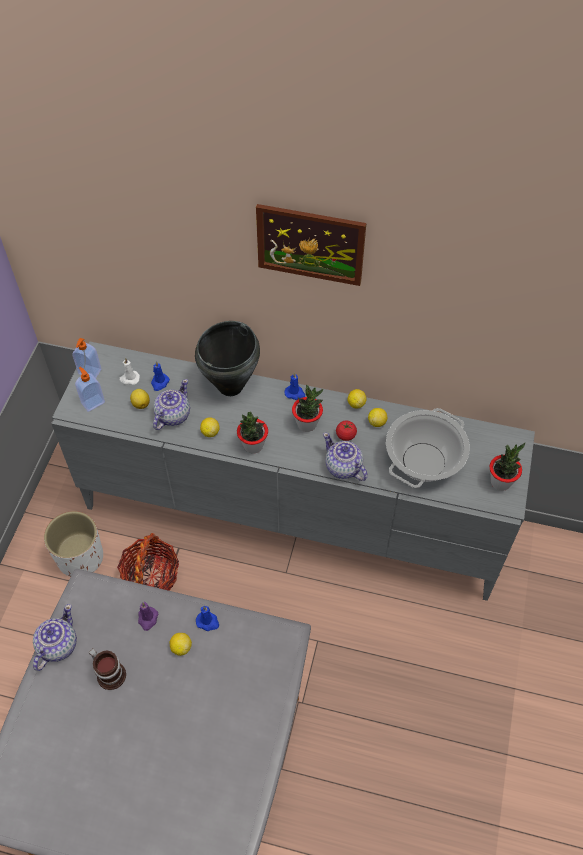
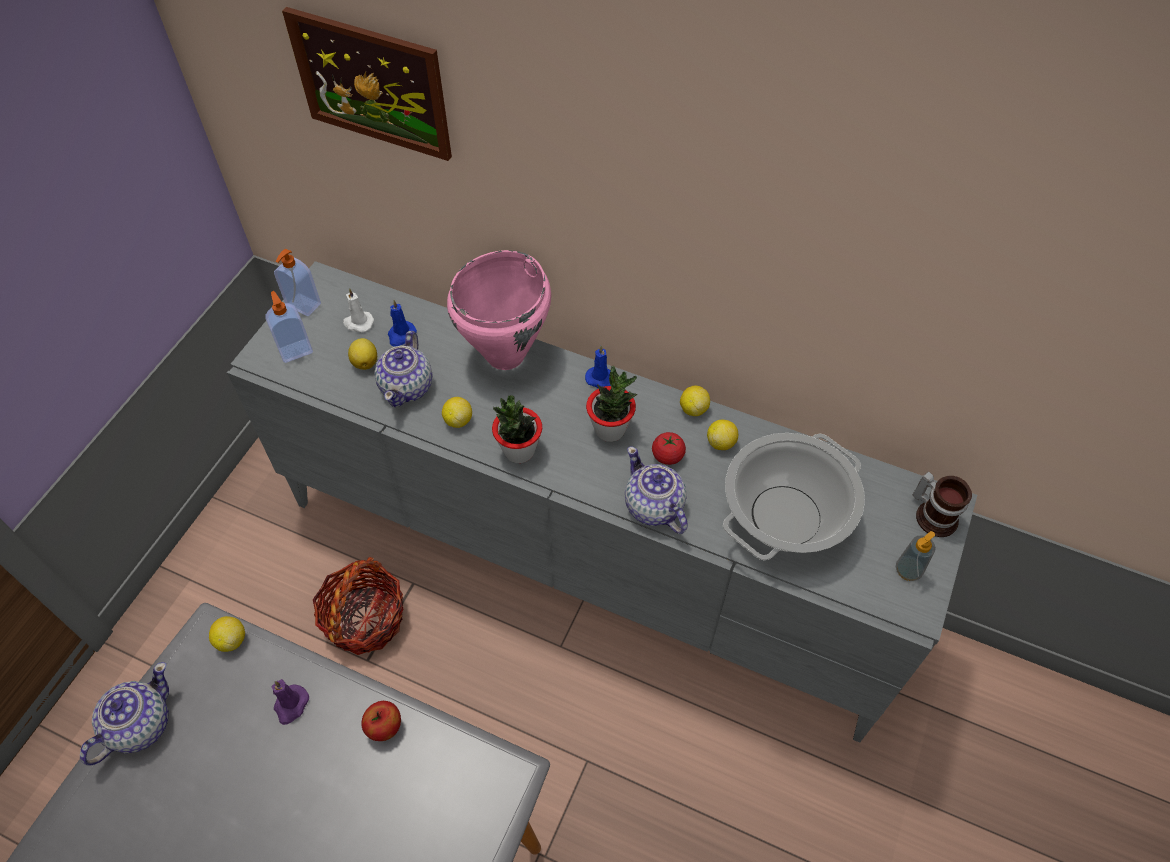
camera: 10 degrees right, 0 degrees up
(80, 558) = (272, 576): white planter -> none
(110, 672) = (208, 786): mug -> mug (934, 514)
(172, 415) = (407, 386): teapot -> teapot turned 150 degrees clockwise
(181, 647) = (331, 763): lemon -> lemon (231, 640)
(208, 622) = (384, 727): blue candle -> apple
(231, 386) = (506, 355): black cooking pot -> pink cooking pot
(310, 244) = (637, 124): picture -> picture (371, 84)
(500, 482) = (908, 570): potted plant -> soap dispenser

